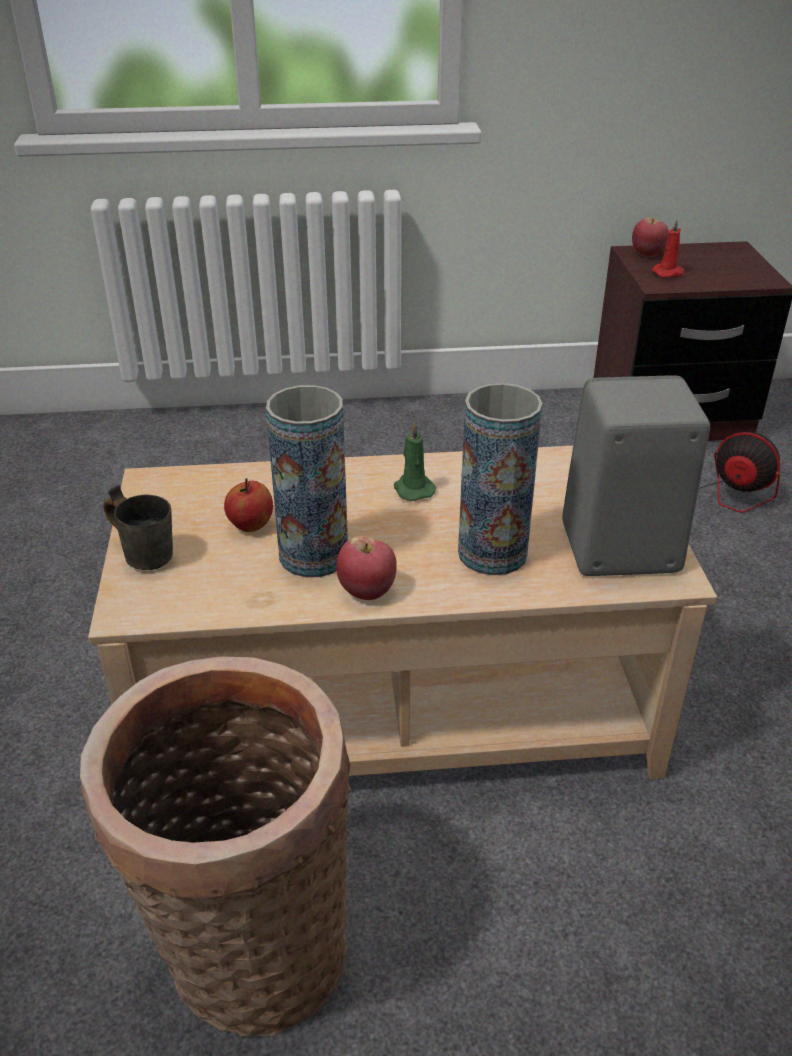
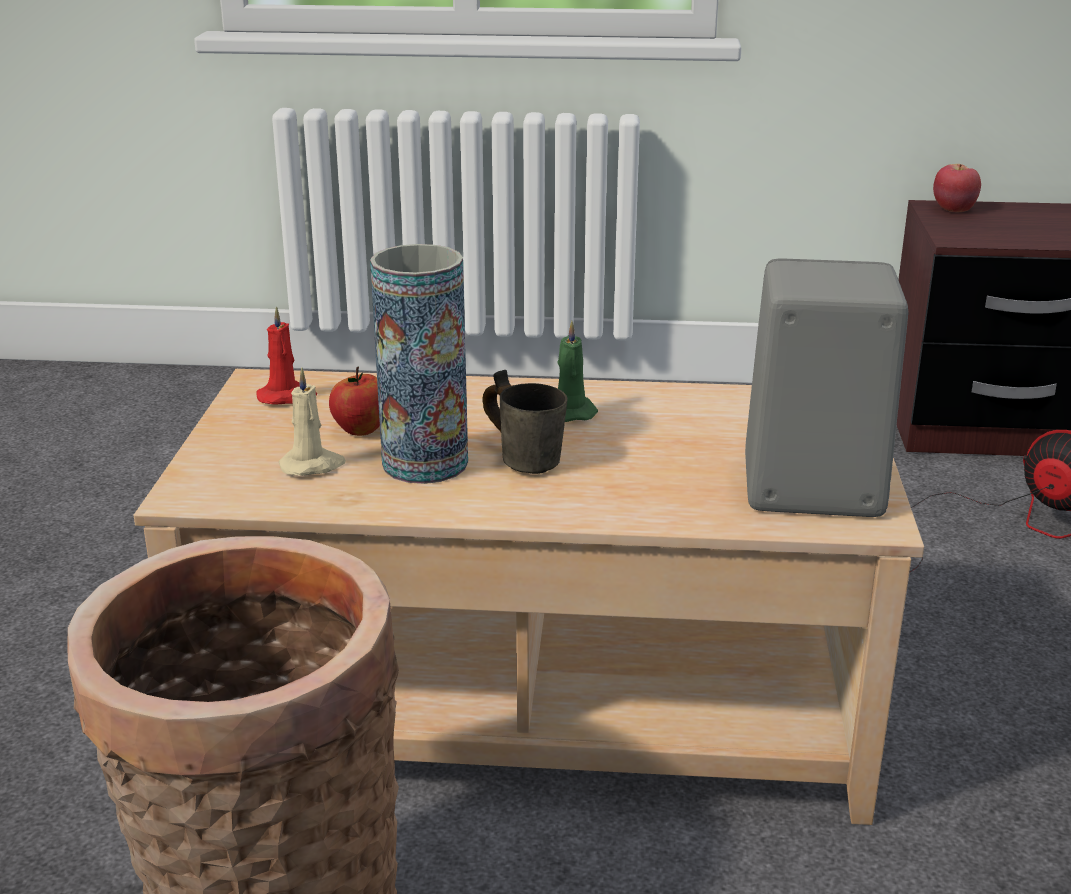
camera: 10 degrees right, 10 degrees down
(147, 551) = (230, 444): grey mug -> grey mug (527, 457)
(223, 567) = (313, 465): none -> beige candle
(367, 591) = (476, 502): apple -> none
(492, 553) = (646, 479): vase -> none
(669, 273) = (975, 228): red candle -> red candle (287, 397)

